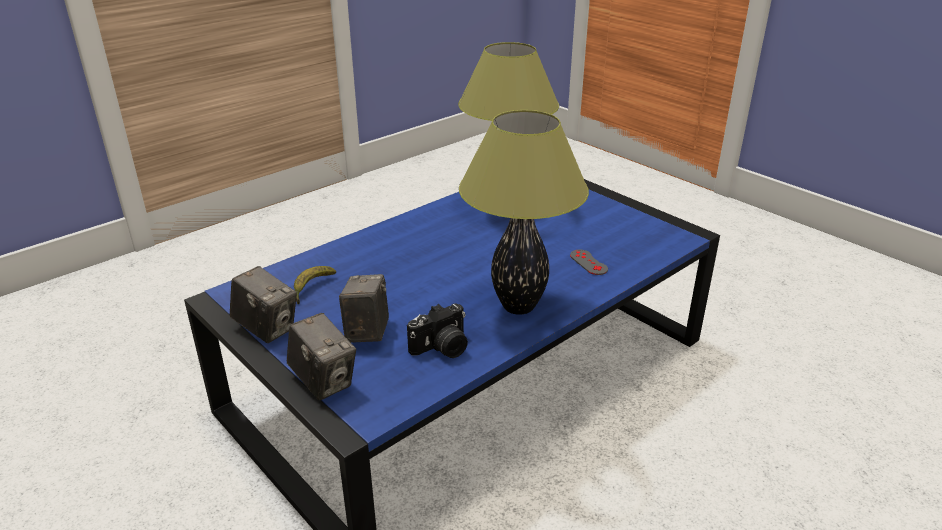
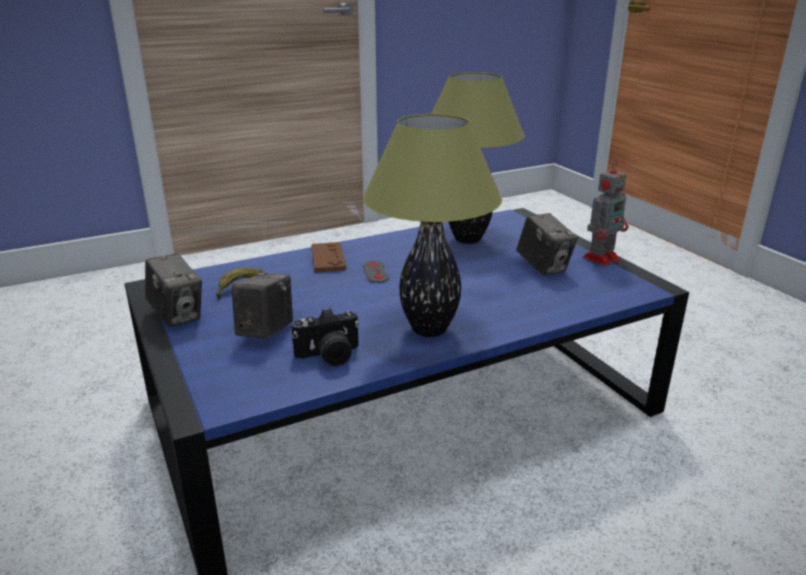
camera: 15 degrees right, 5 degrees down
(324, 381) = (198, 368): camera -> camera (543, 267)
(382, 242) = (328, 258): none -> brown game controller
(588, 262) = (526, 299): grey game controller -> grey game controller (376, 272)
(634, 209) = (602, 258): none -> toy robot

